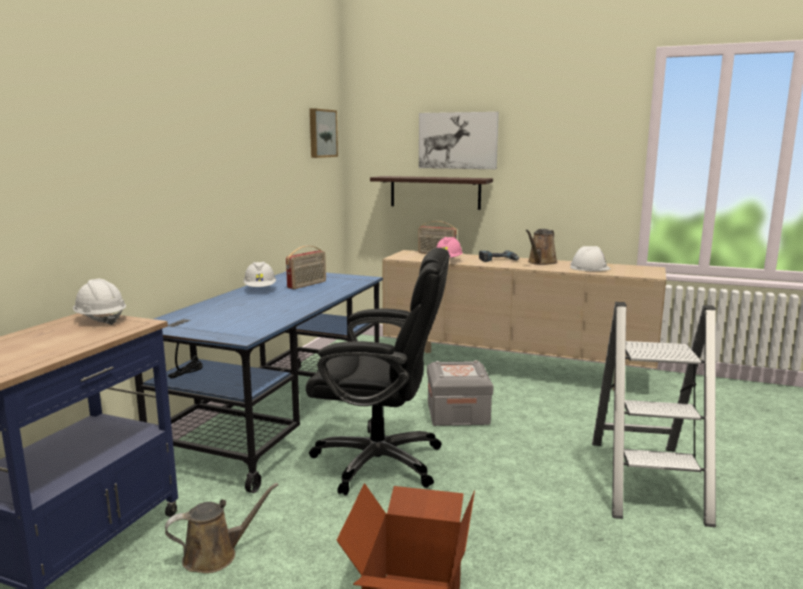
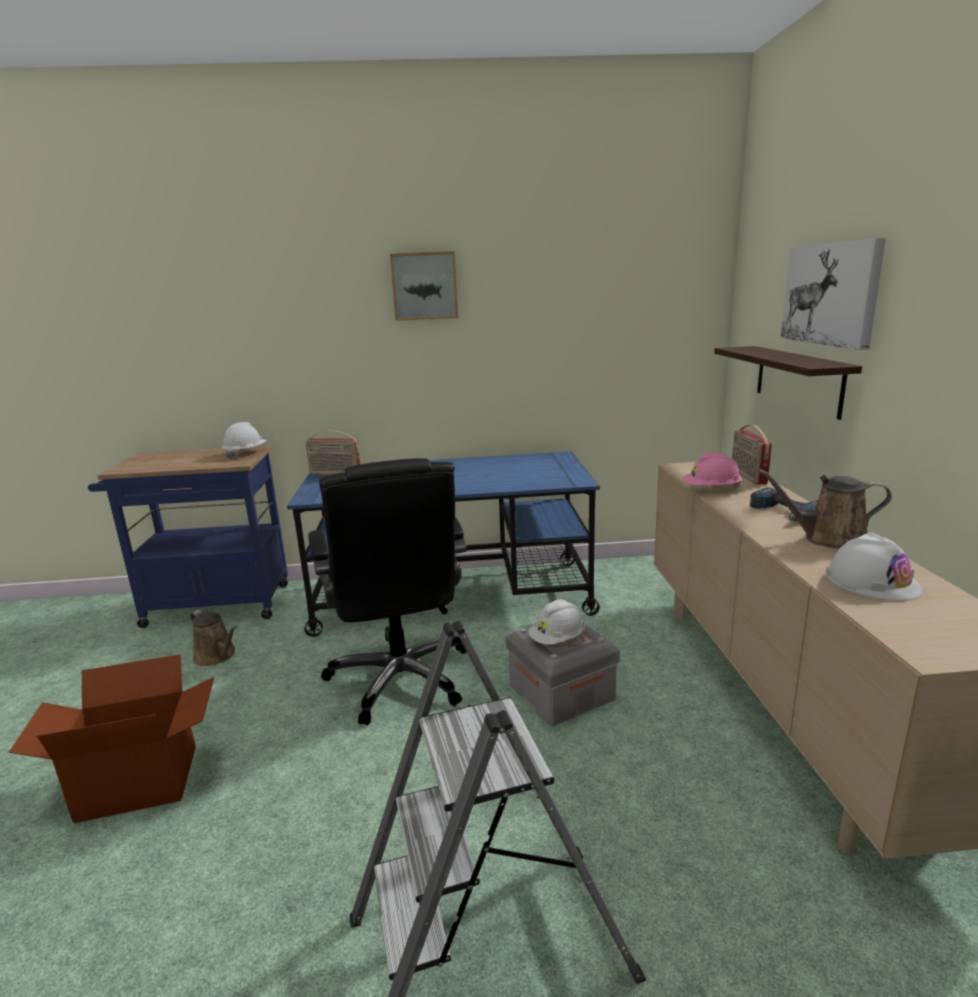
camera: 65 degrees right, 5 degrees up
(260, 289) = (472, 464): white hard hat -> white hard hat (557, 640)
(307, 285) = (513, 471): radio -> radio (335, 474)
(321, 133) = (669, 285): picture -> picture (424, 286)

